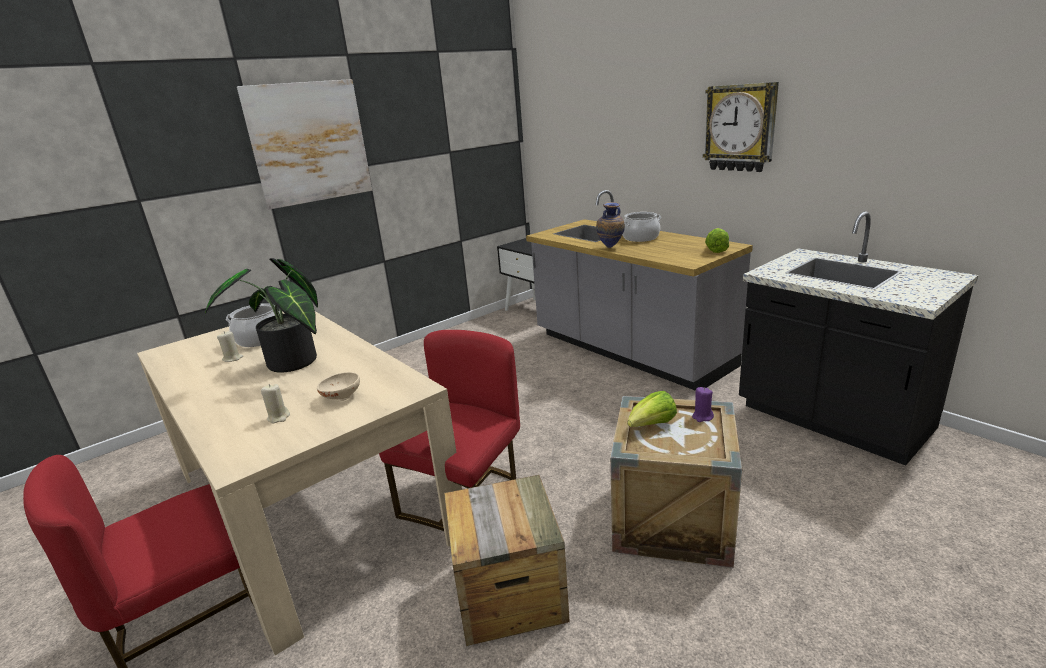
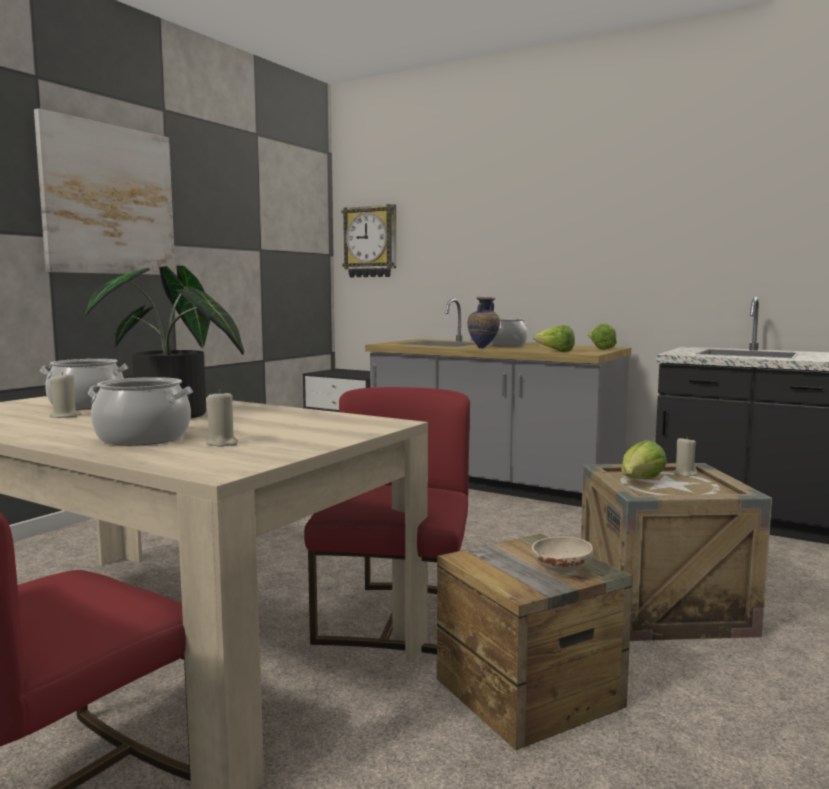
camera: 20 degrees left, 15 degrees down
(243, 402) = (143, 438): none -> cooking pot
(341, 397) = (291, 430): beige bowl -> beige bowl (560, 571)
(665, 257) = (555, 351): none -> lettuce
(702, 417) = (684, 474): purple candle -> beige candle
(740, 128) = (610, 228): wall clock -> wall clock (371, 242)

